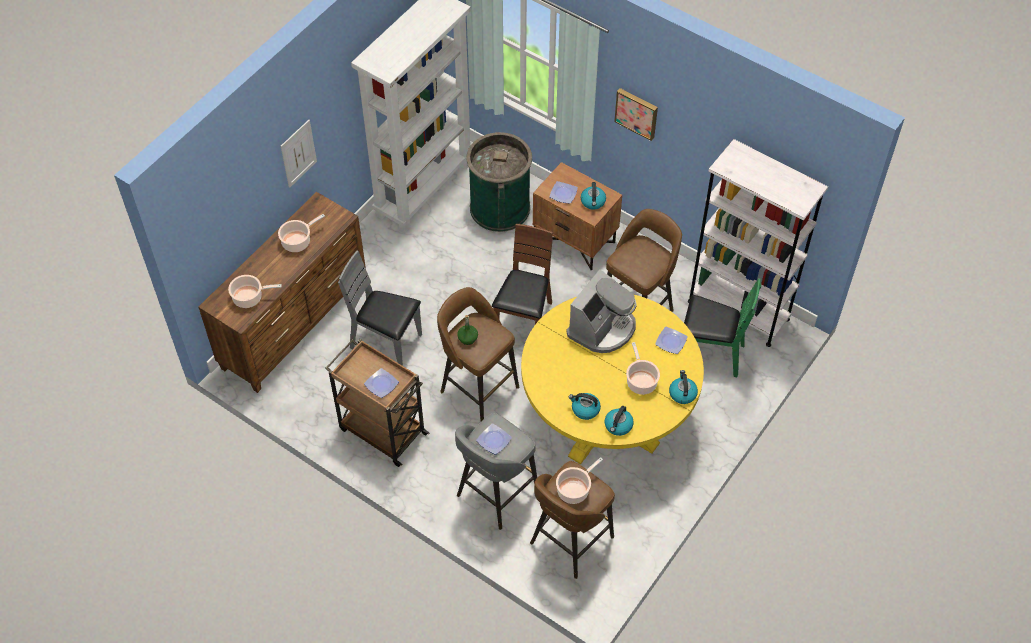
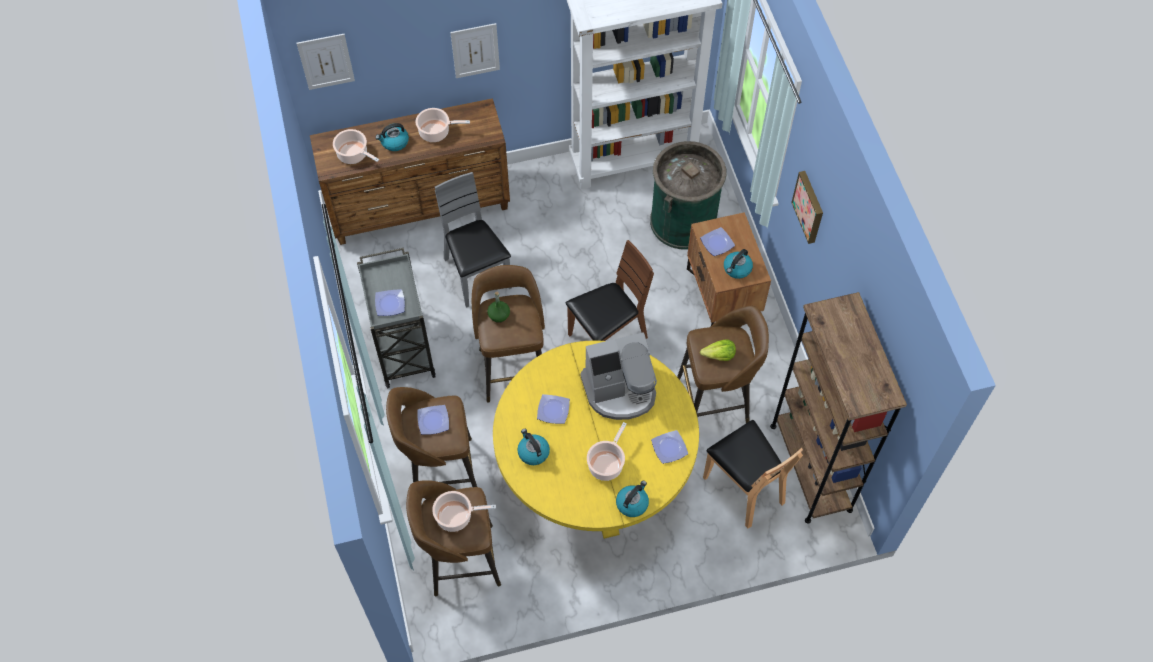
camera: 40 degrees right, 5 degrees up
(201, 225) = (326, 61): none -> picture
(381, 430) = (403, 347): brown cart -> grey cart
(495, 494) = (440, 471): grey stool -> brown stool
(570, 373) = (552, 410): none -> plate
(618, 426) = (547, 489): kettle -> kettle (394, 142)
(643, 262) = (718, 356): none -> lettuce
(710, 354) = (744, 488): green chair -> brown chair
(738, 310) = (810, 467): white bookcase -> brown bookcase

